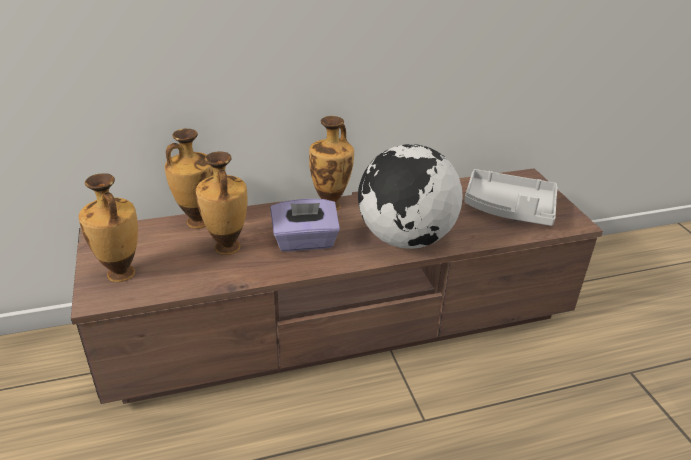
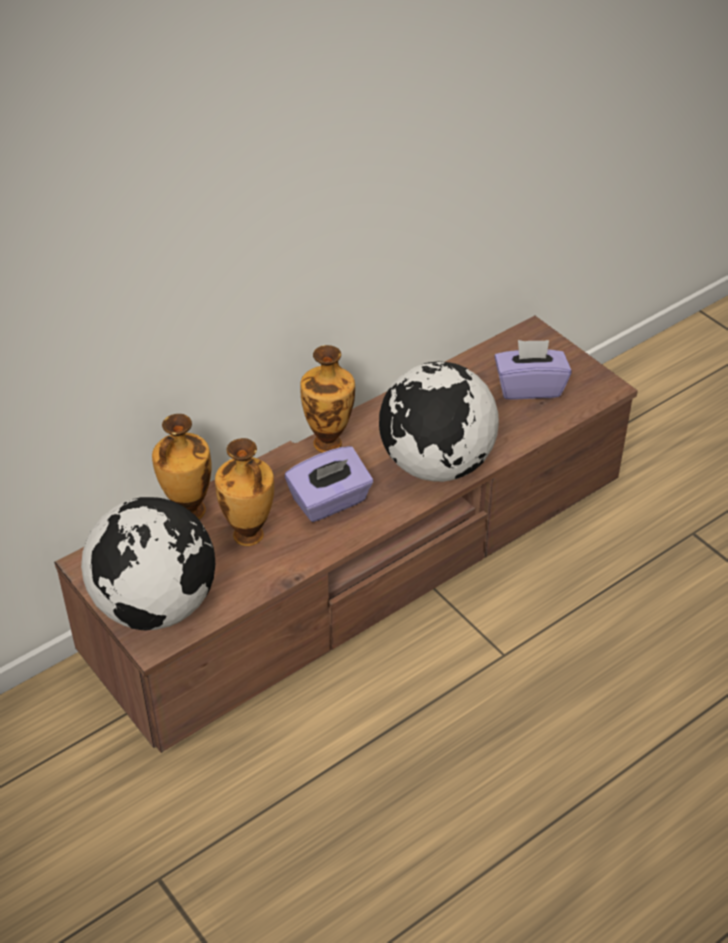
camera: 20 degrees left, 10 degrees up
(121, 275) = (156, 606): vase -> globe
(509, 208) = (529, 387): grey tray -> purple tissue box

